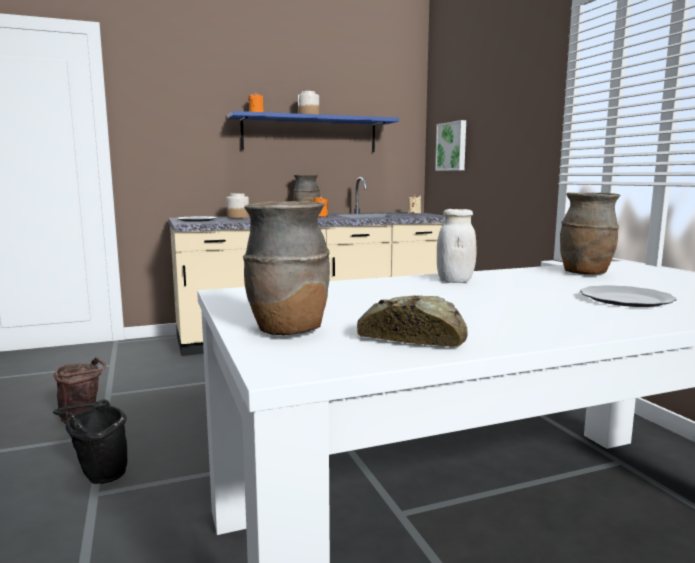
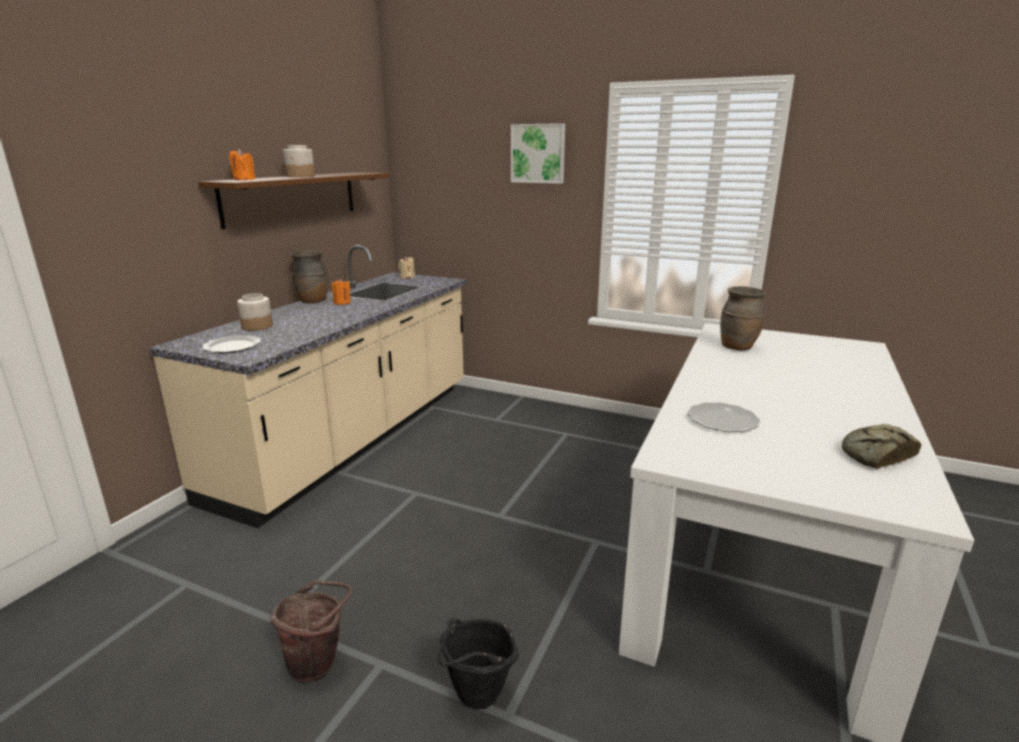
camera: 45 degrees left, 10 degrees up
(288, 331) = (830, 482): brown vase -> none
(310, 134) = (292, 197): blue shelf -> brown shelf
(452, 146) = (442, 203): picture -> picture (538, 153)
(455, 281) = (716, 382): white jar -> none
(627, 300) = (826, 373): plate -> plate (723, 420)

